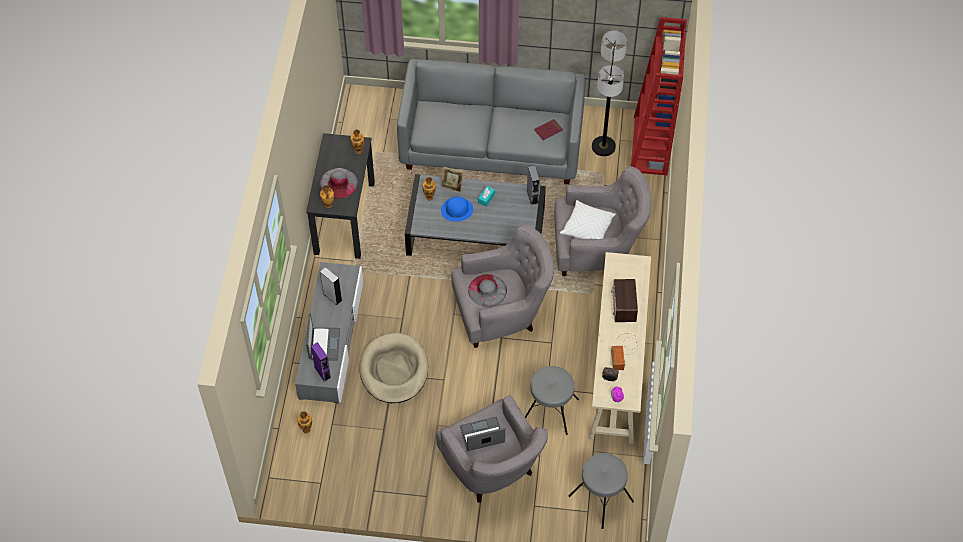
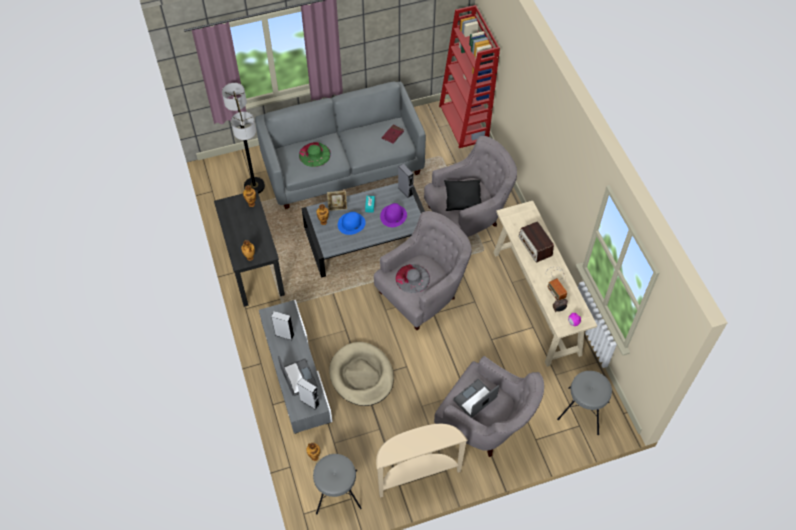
camera: 25 degrees left, 0 degrees up
(322, 372) = (310, 402): purple speaker -> grey speaker
(338, 183) = (249, 236): grey hat -> none
(396, 488) = (417, 474): none -> beige console table
(454, 122) = (314, 154): none -> green hat
(505, 218) = (393, 216): none -> purple hat
(550, 411) = (504, 356): grey stool -> grey stool (337, 492)
(587, 228) = (462, 199): white pillow -> black pillow
(603, 146) = (429, 136): floor lamp -> floor lamp (254, 186)

